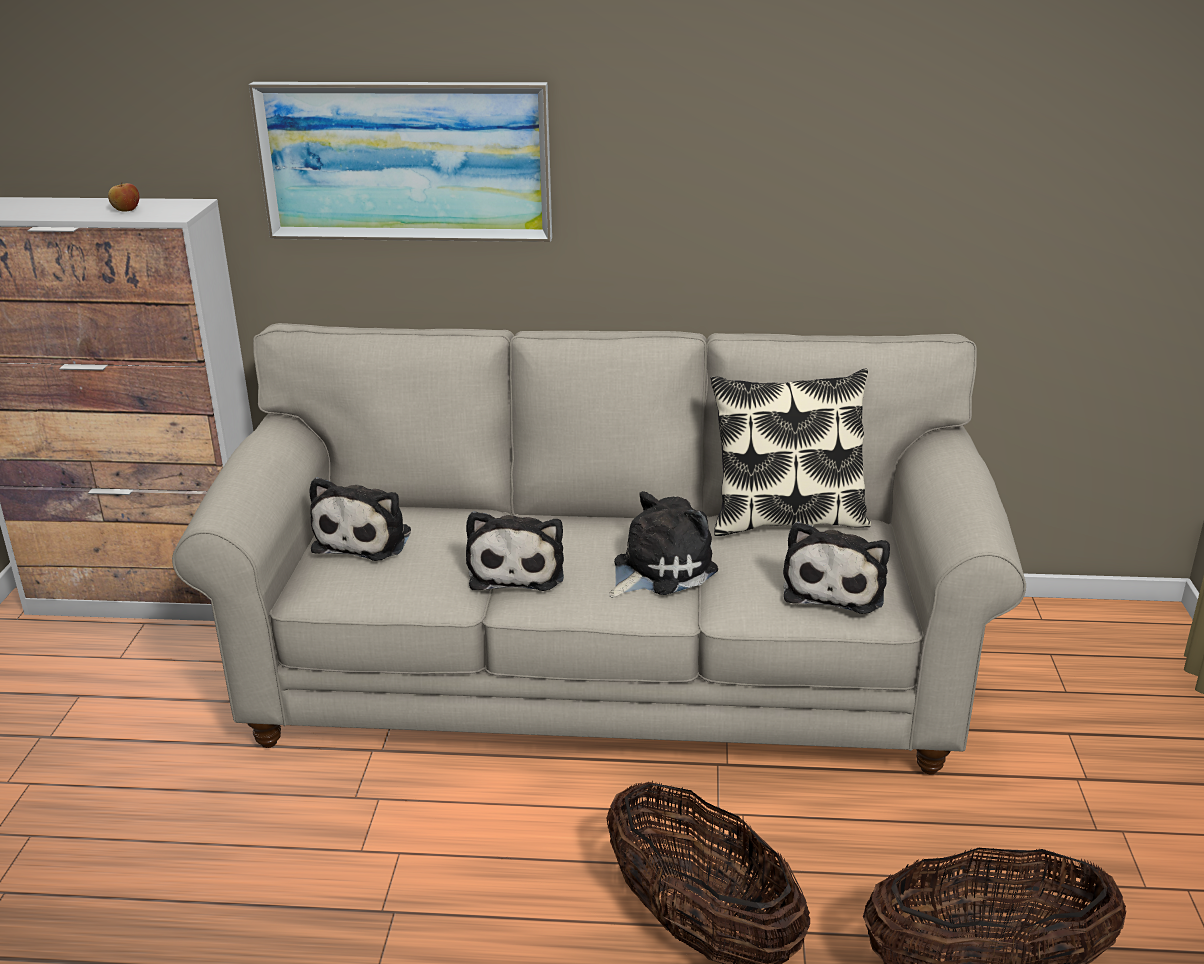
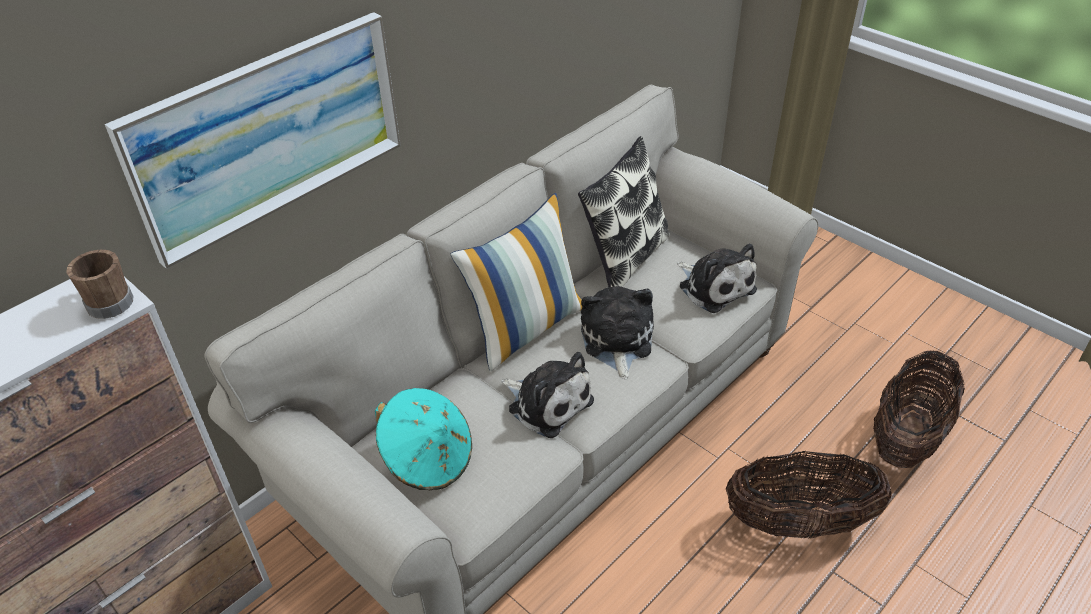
camera: 50 degrees left, 15 degrees up
(126, 210) = (48, 326): apple -> none
(173, 212) = (109, 300): none -> brown mug
(366, 538) = (428, 458): plush toy -> turquoise hat
(604, 515) = (525, 327): none -> pillow

